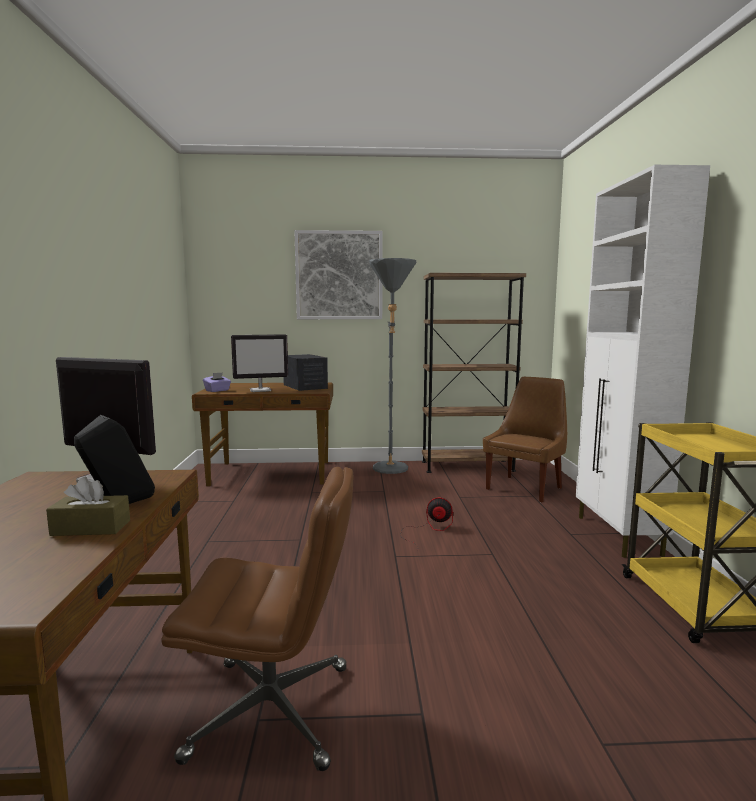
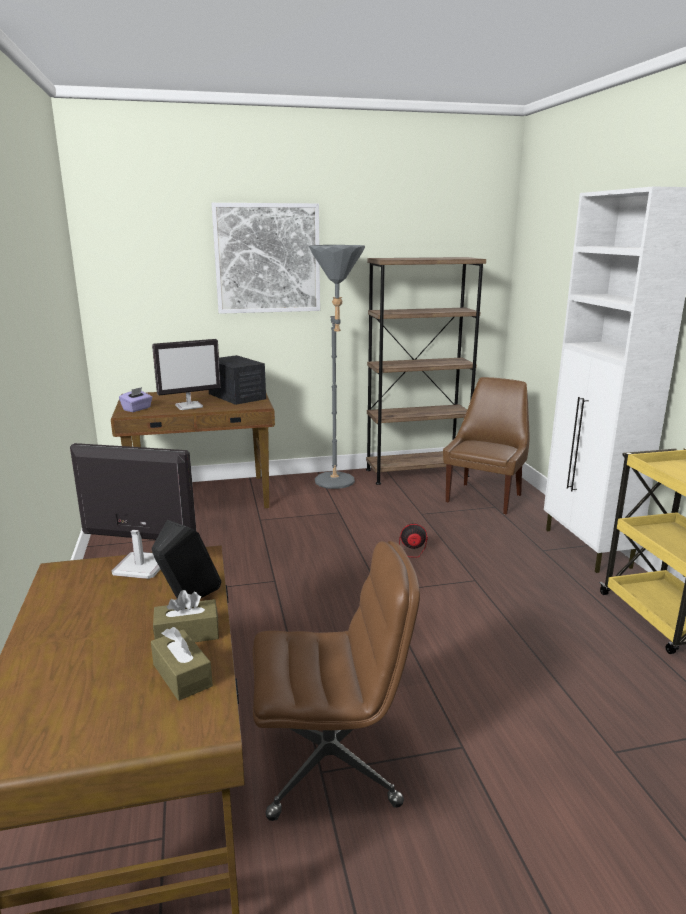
camera: 10 degrees left, 10 degrees up
(47, 559) = (182, 675): none -> brown tissue box

